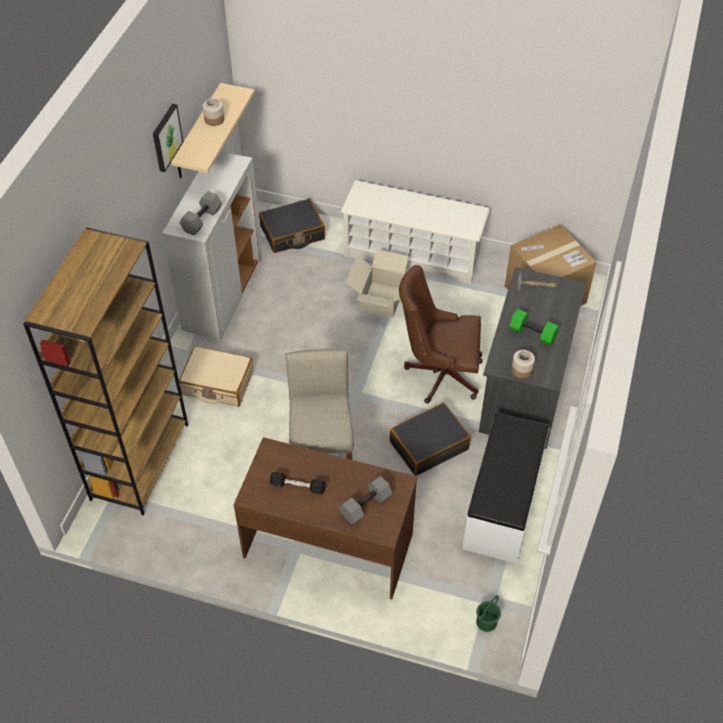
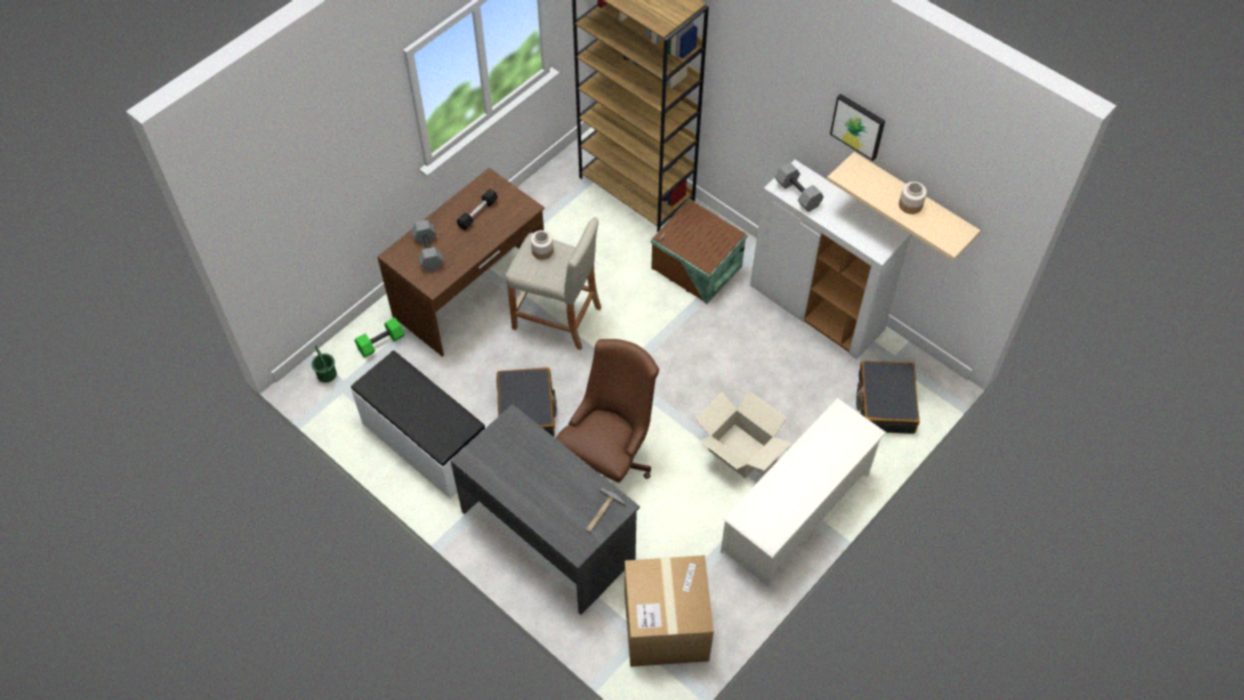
camera: 115 degrees right, 5 degrees up
(217, 383) = (696, 269): beige suitcase -> brown storage box
(522, 370) = (495, 439): jar -> jar (542, 251)
(533, 333) = (535, 474): green dumbbell -> green dumbbell (381, 343)

